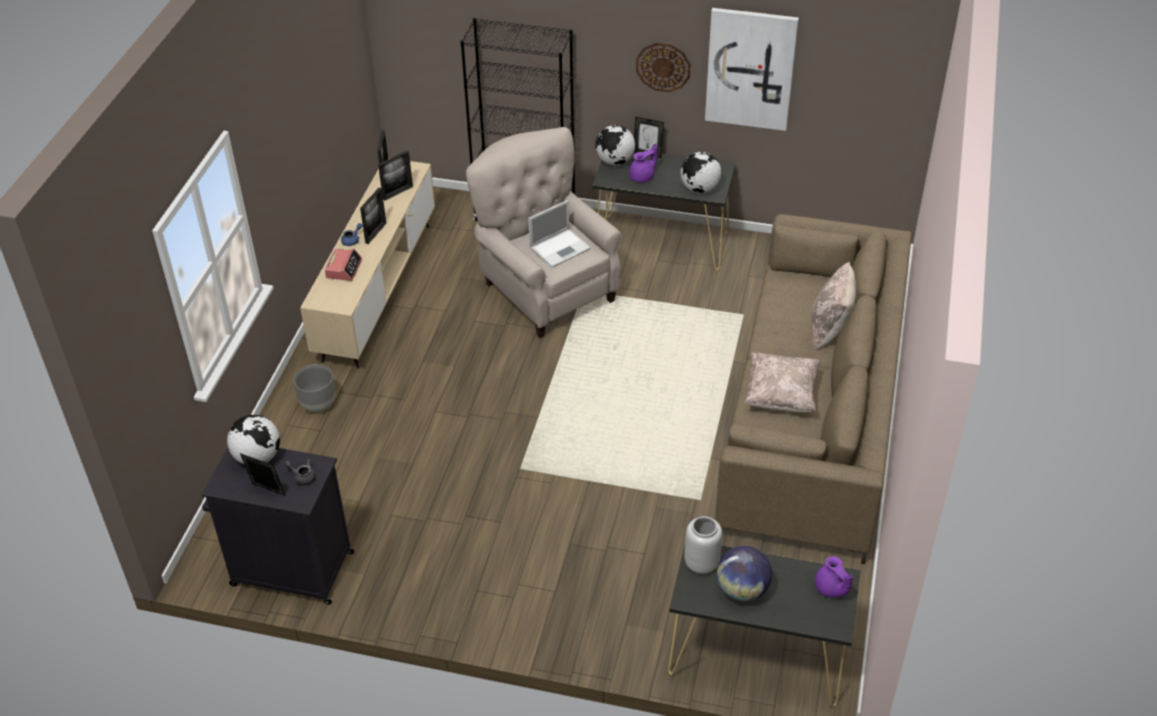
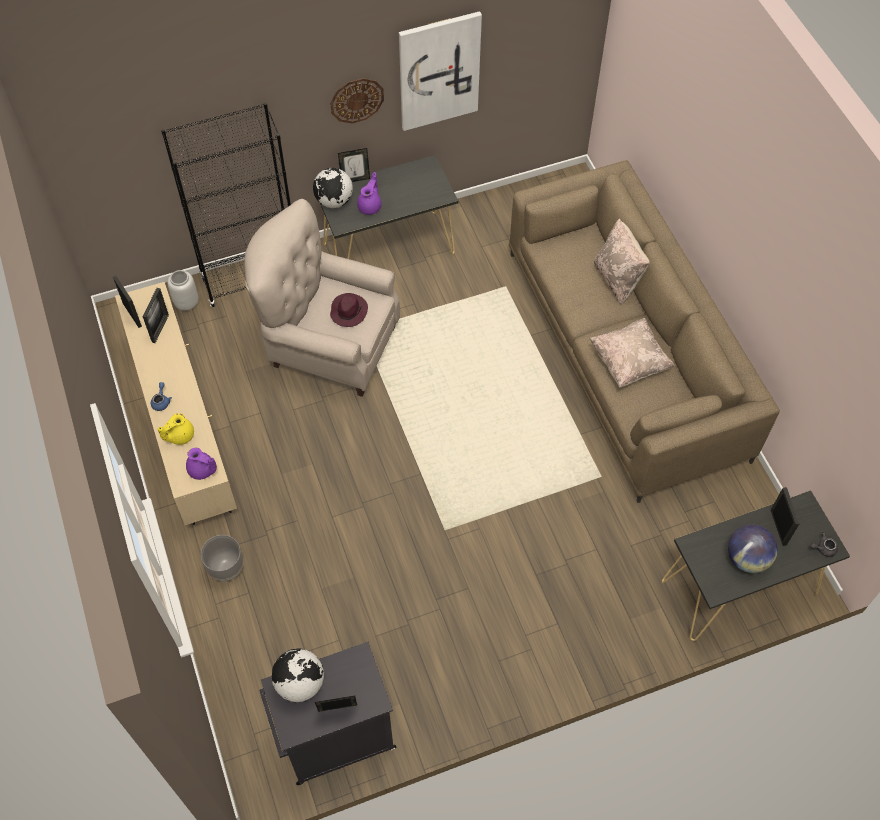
camera: 35 degrees left, 15 degrees up
(302, 477) = (355, 678): grey teapot -> grey teapot (823, 548)
(344, 268) = (179, 435): alarm clock -> yellow teapot
(376, 233) = (177, 382): picture frame -> picture frame (778, 527)
(560, 248) = (348, 311): laptop -> purple hat
(699, 189) = (427, 195): globe -> none
(702, 563) = (702, 553): grey vase -> grey vase (187, 302)
(831, 589) = (804, 518): purple teapot -> purple teapot (202, 470)

